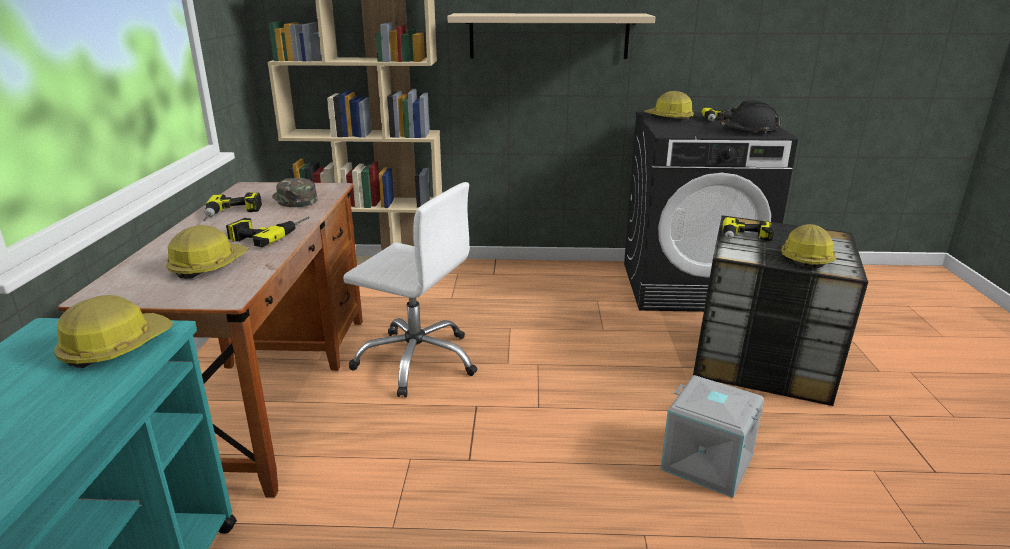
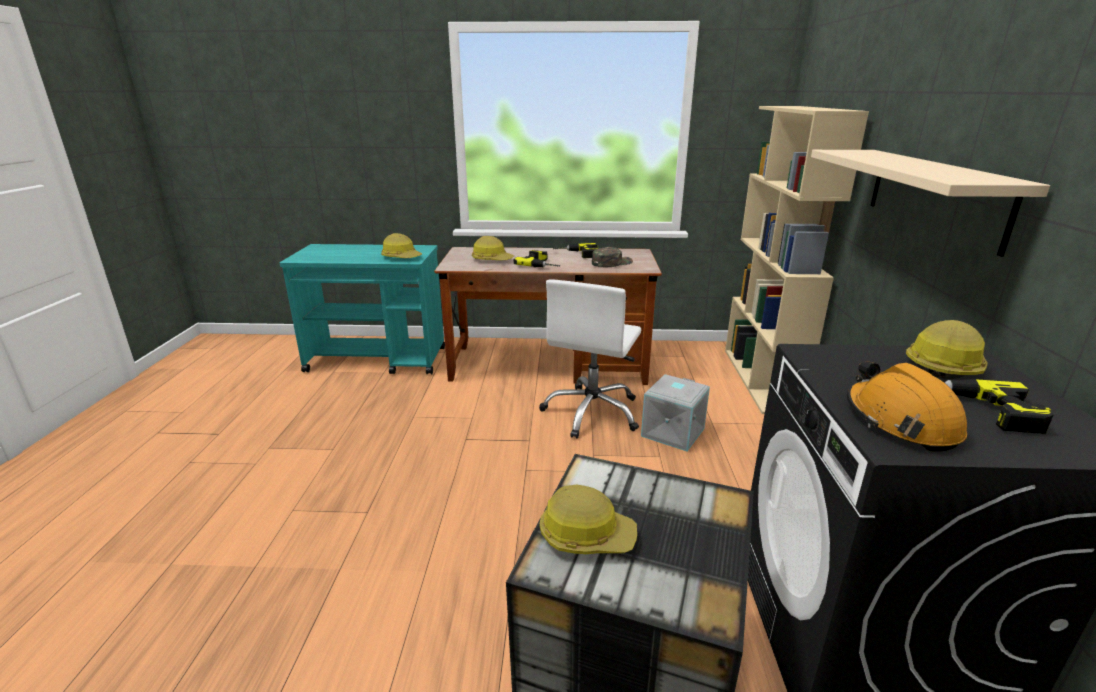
camera: 90 degrees right, 0 degrees up
(706, 463) = (432, 562): grey storage box -> grey storage box (672, 432)
(746, 239) = (645, 492): power drill -> none
(748, 130) = (900, 421): black hard hat -> orange hard hat

